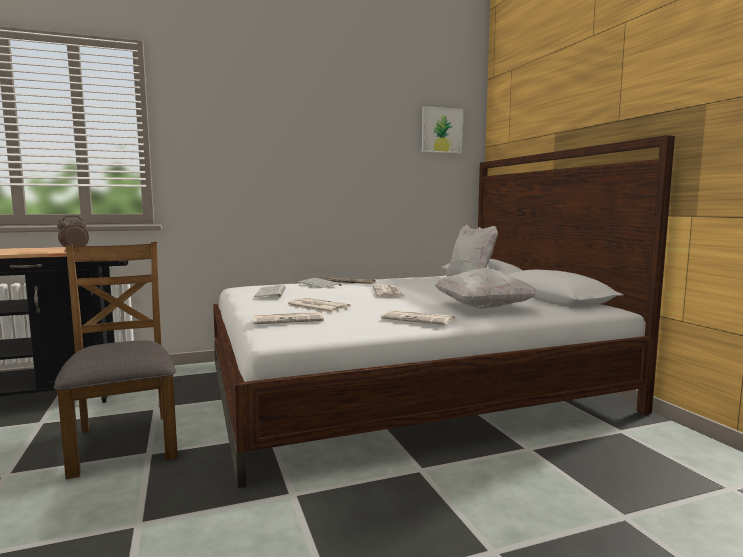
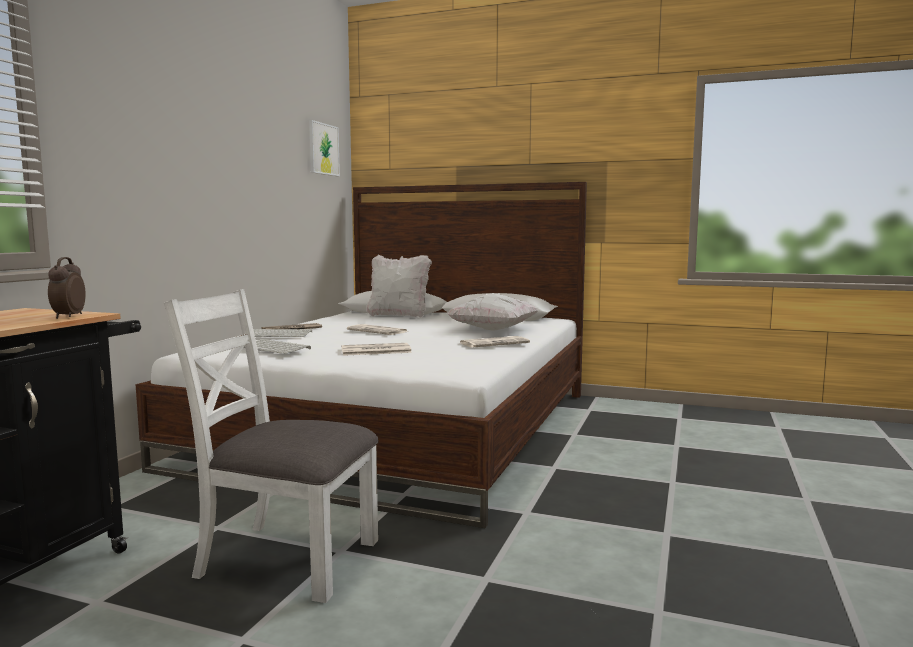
camera: 50 degrees left, 0 degrees up
(125, 442) = (286, 558): brown chair -> white chair
(289, 319) = (410, 362): newspaper -> none

